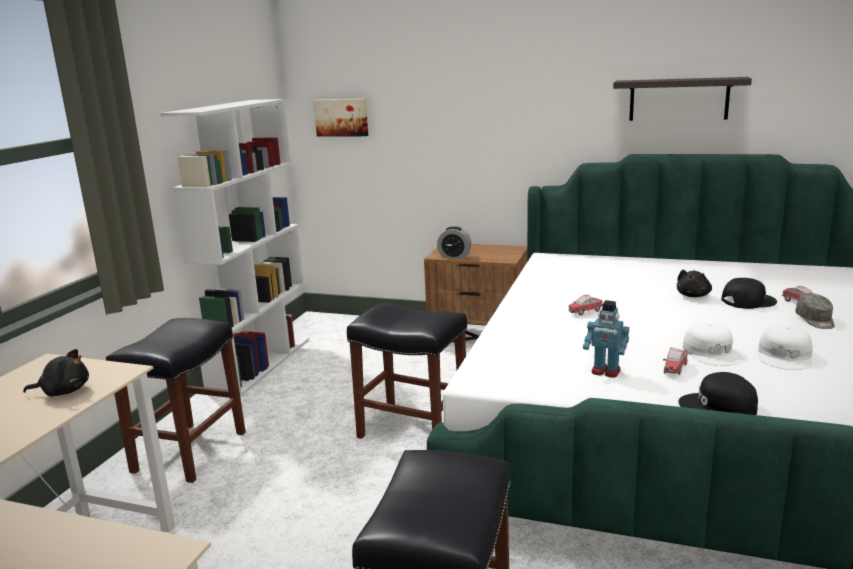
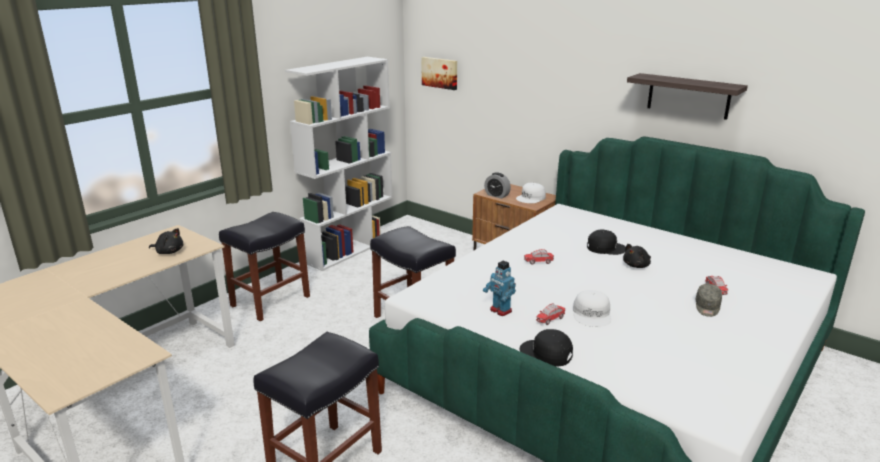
camera: 20 degrees right, 5 degrees up
(747, 301) = (674, 279): black cap -> black cap (605, 247)
(785, 356) = (643, 330): white cap -> white cap (531, 198)

